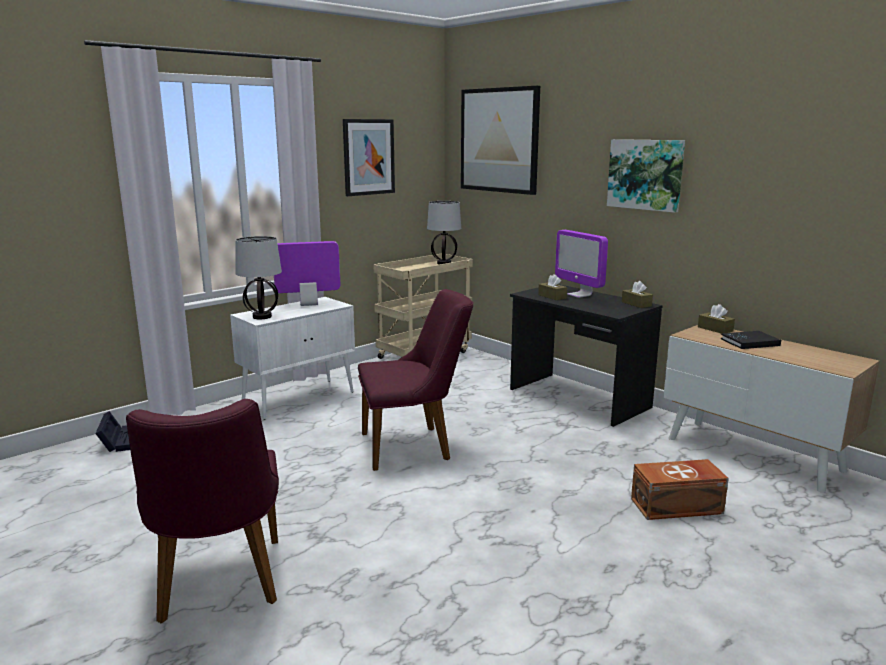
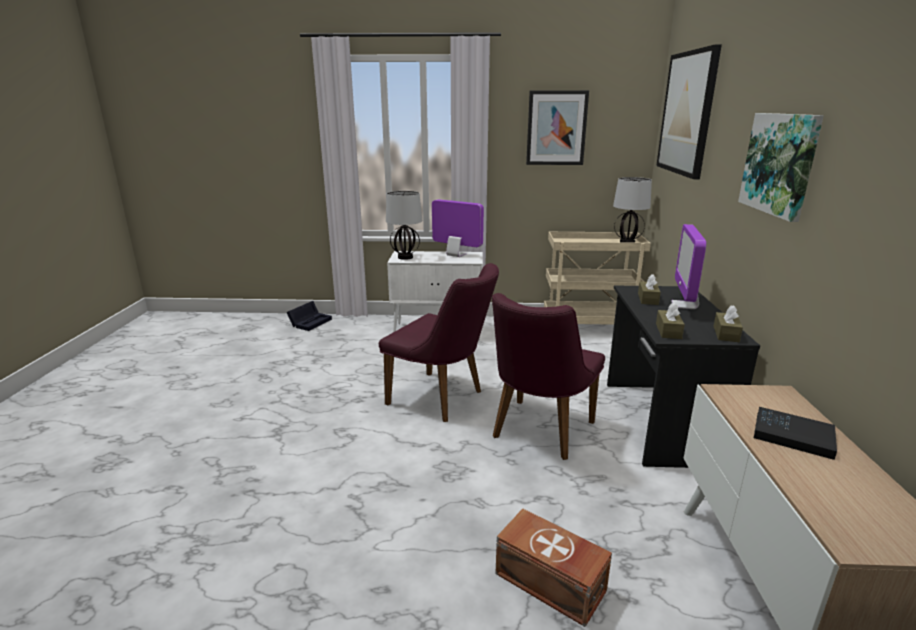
camera: 45 degrees right, 5 degrees up
(218, 587) = (190, 433): purple chair -> purple chair (538, 433)
(715, 329) = (785, 399): brown tissue box -> brown tissue box (668, 331)

